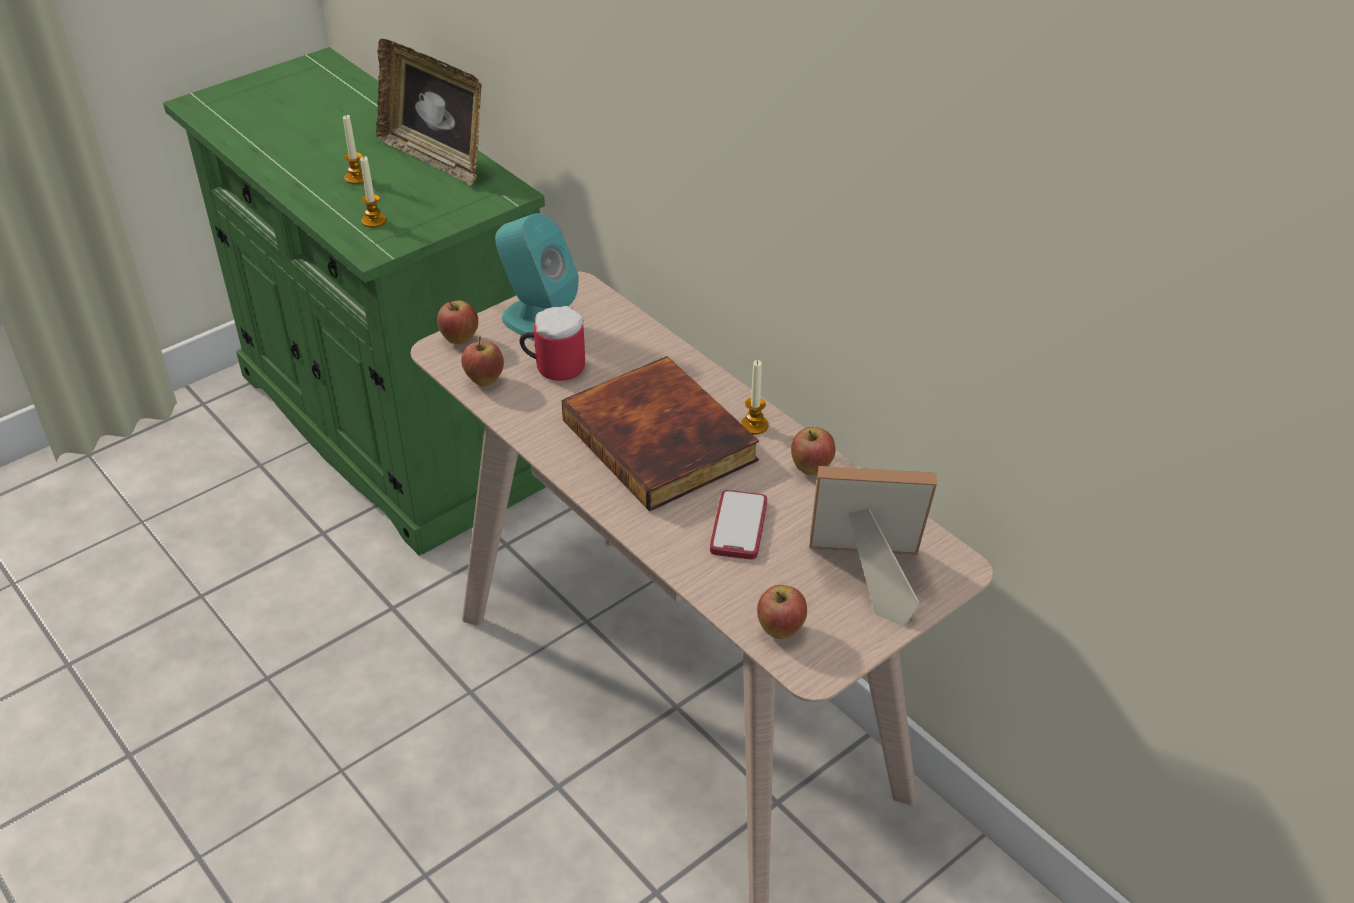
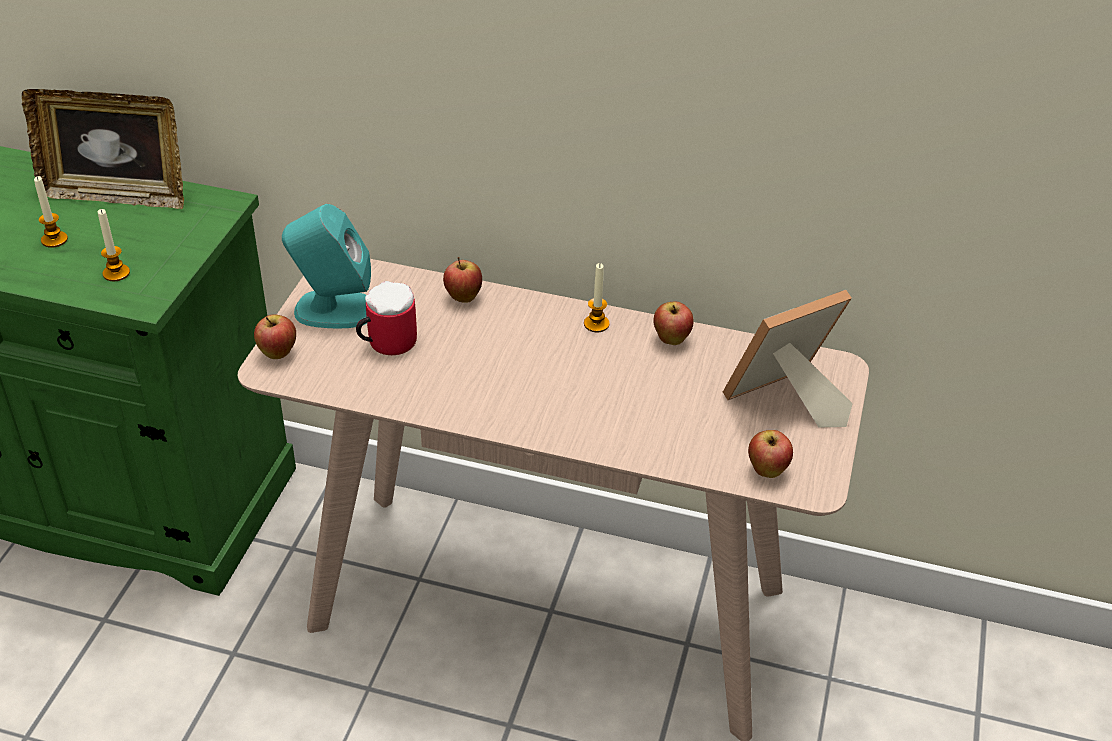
camera: 35 degrees left, 0 degrees up
(484, 381) = (337, 380): apple -> apple (463, 298)
(663, 439) = (536, 365): book -> none
(738, 527) = (662, 408): phone -> none

